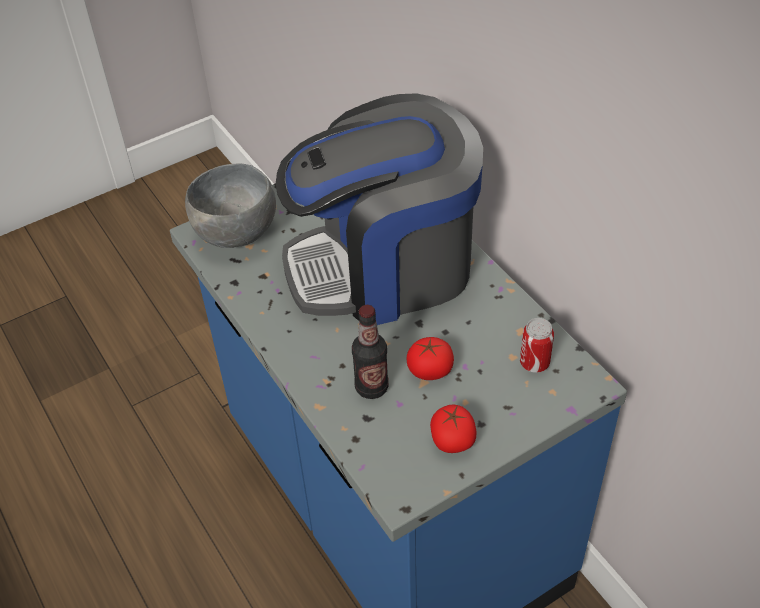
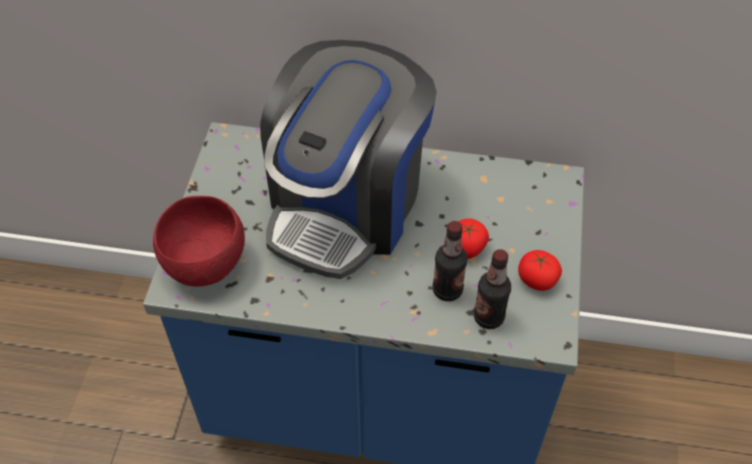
camera: 50 degrees left, 5 degrees up
(238, 234) = (206, 264): grey bowl -> red bowl
(374, 433) = (488, 317): none -> bottle
(534, 363) = (517, 192): can -> none

